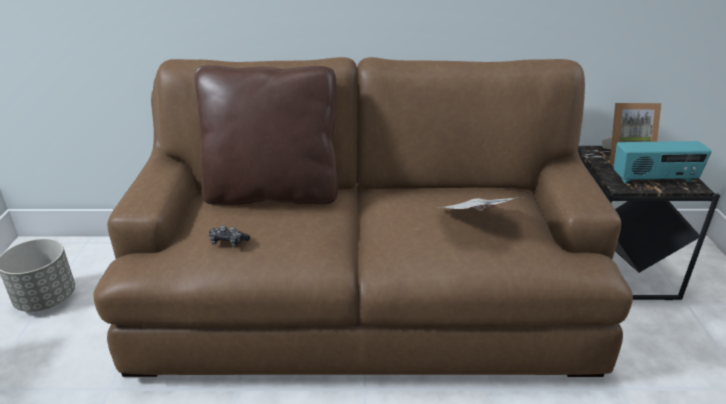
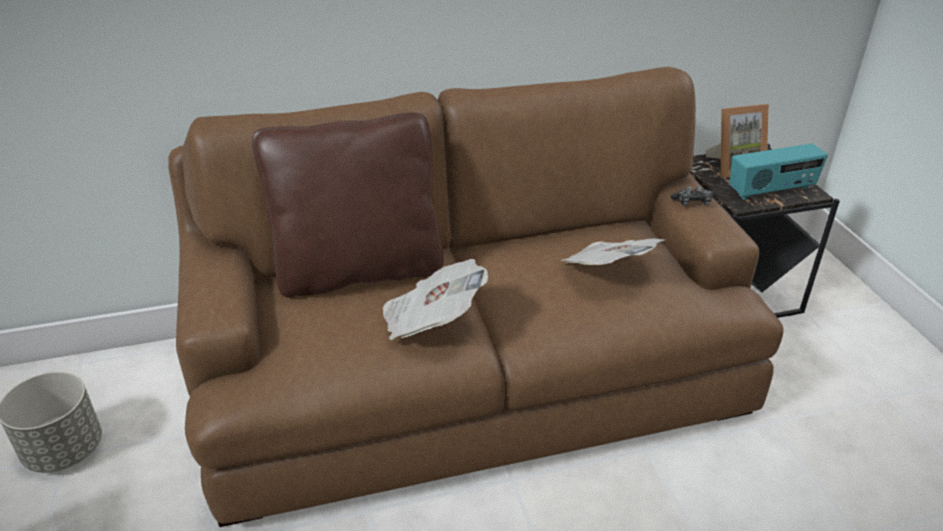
camera: 15 degrees left, 5 degrees up
(228, 242) = (339, 344): game controller -> game controller (692, 203)
(309, 237) = (431, 321): none -> newspaper

